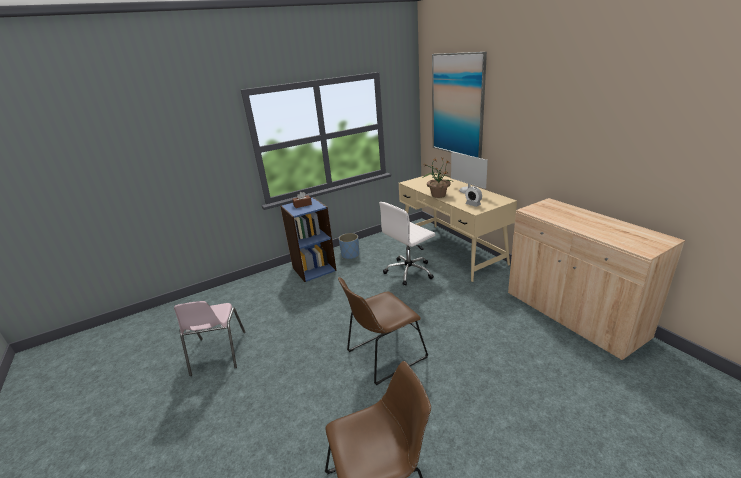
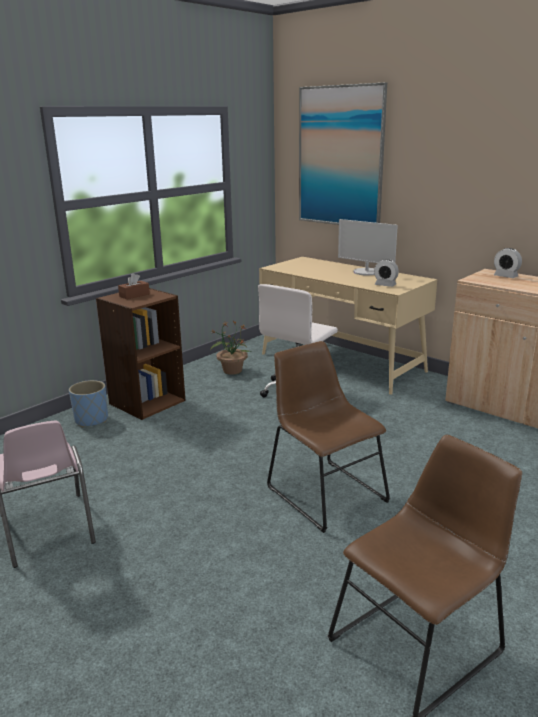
camera: 20 degrees left, 5 degrees down
(314, 269) = (147, 402): blue bookcase -> brown bookcase
(350, 255) = (195, 380): blue planter -> blue planter (91, 420)
(383, 355) = (323, 491): brown chair -> brown chair turned 105 degrees clockwise
(438, 195) = (329, 278): potted plant -> potted plant (232, 370)
(558, 208) = (505, 276): none -> alarm clock

